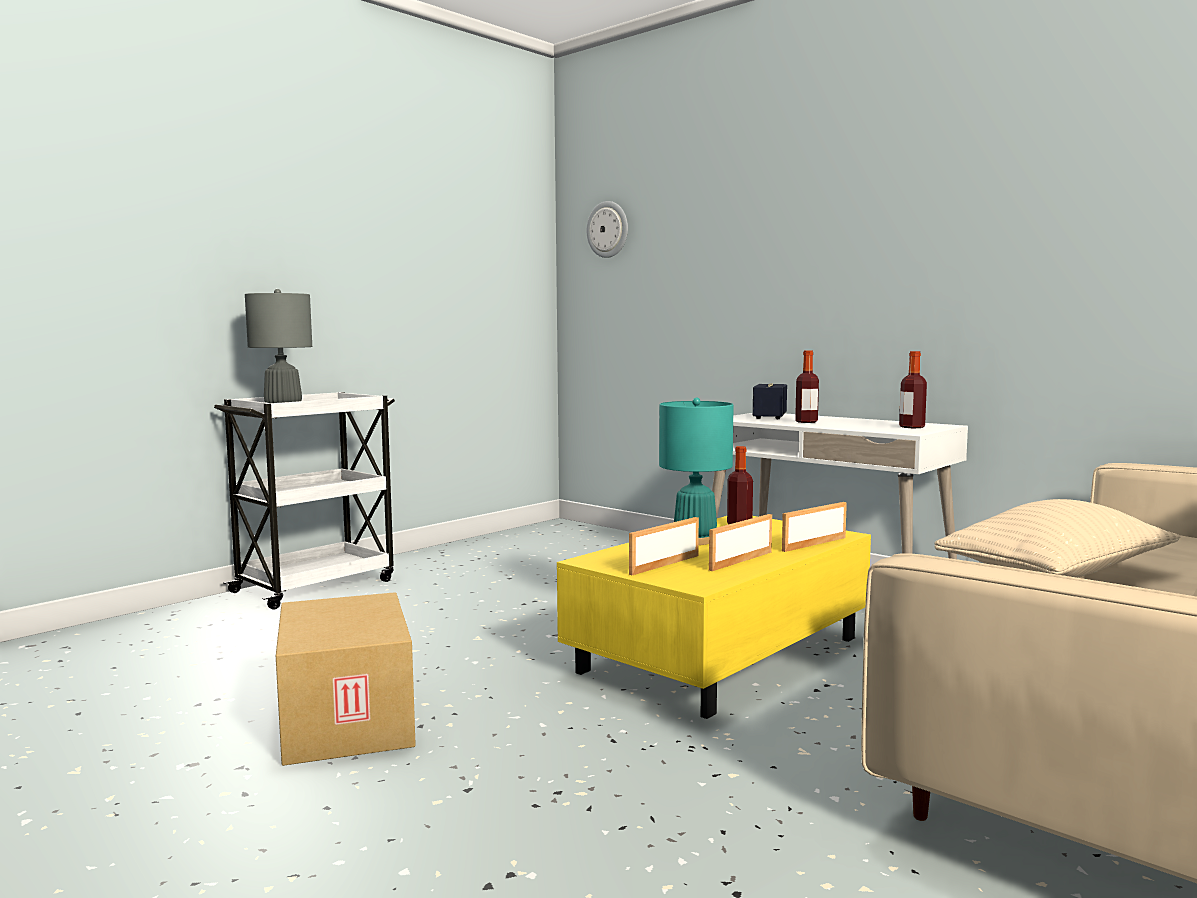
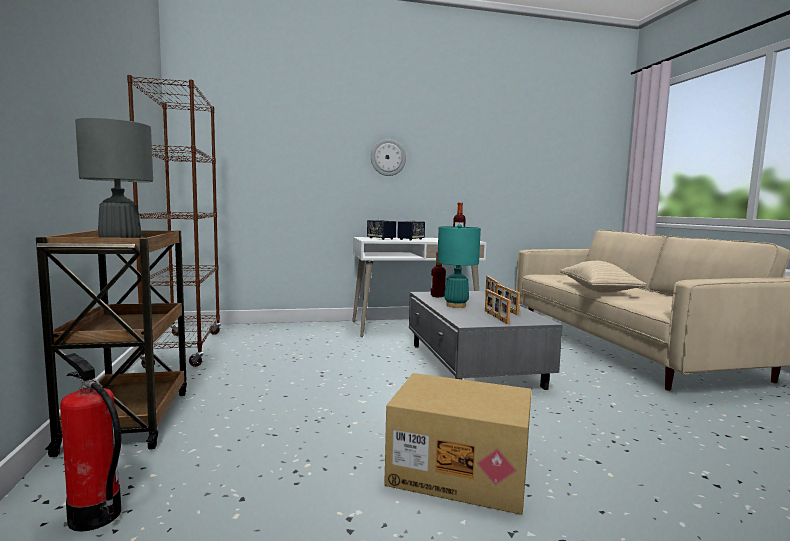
camera: 55 degrees left, 0 degrees up
(163, 631) = (94, 516): none -> fire extinguisher
(316, 585) = (129, 419): white cart -> brown cart
(500, 543) = (185, 349): none -> brown bookcase
(608, 229) = (221, 113): wall clock -> wall clock (388, 157)
(719, 655) = (472, 365): yellow coffee table -> grey coffee table
(806, 422) = (411, 239): bottle -> speaker

